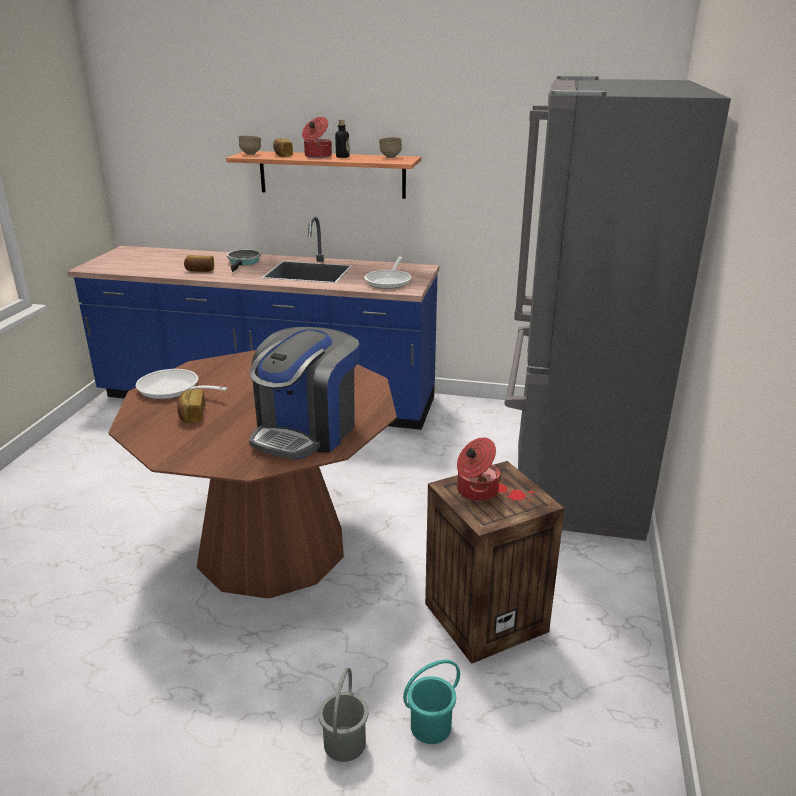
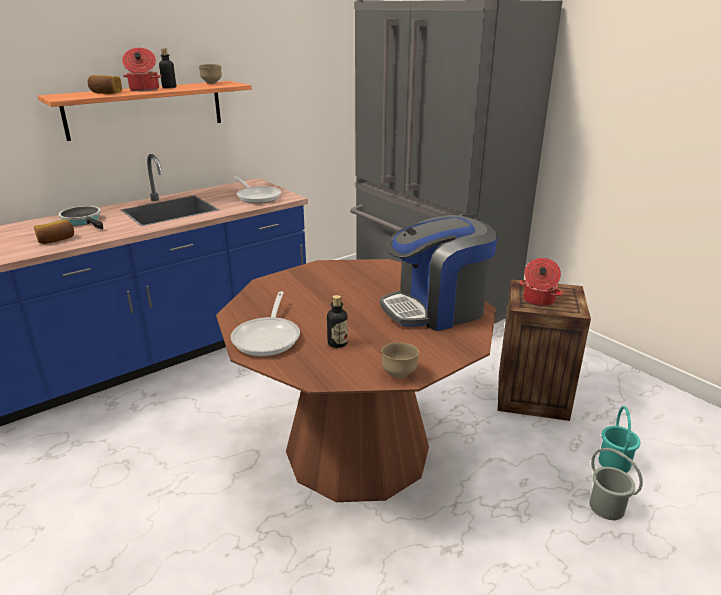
camera: 50 degrees left, 0 degrees up
(173, 389) = (268, 337): frying pan -> frying pan turned 60 degrees counterclockwise
(191, 415) = (337, 343): bread -> bottle
(251, 154) = (65, 96): brown bowl -> brown bowl (399, 374)
(306, 431) = (436, 309): coffee machine -> coffee machine turned 90 degrees clockwise

